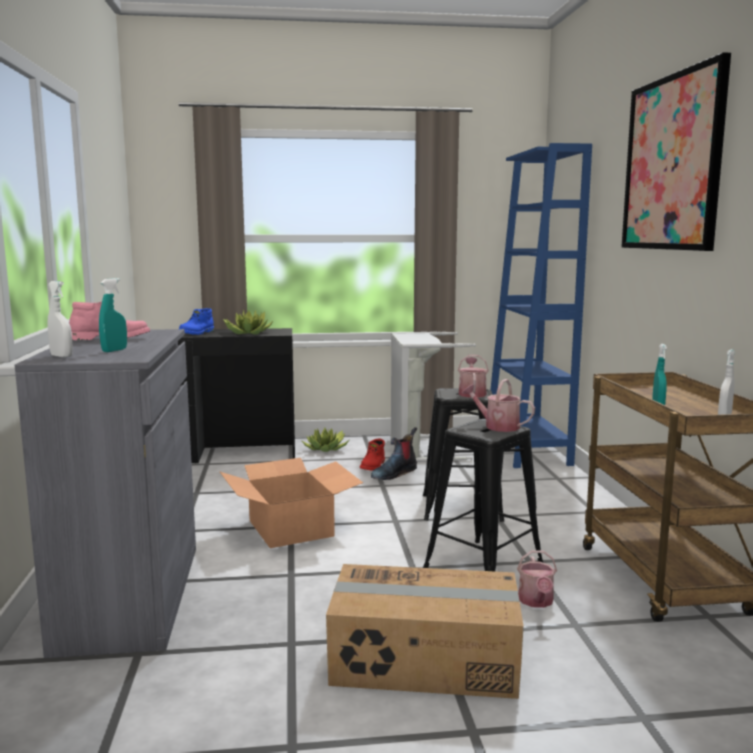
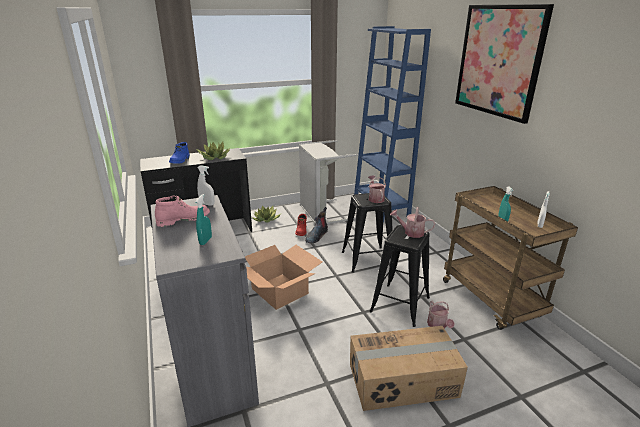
camera: 15 degrees left, 15 degrees up
(61, 356) = (178, 257): white spray bottle -> white spray bottle (207, 204)

